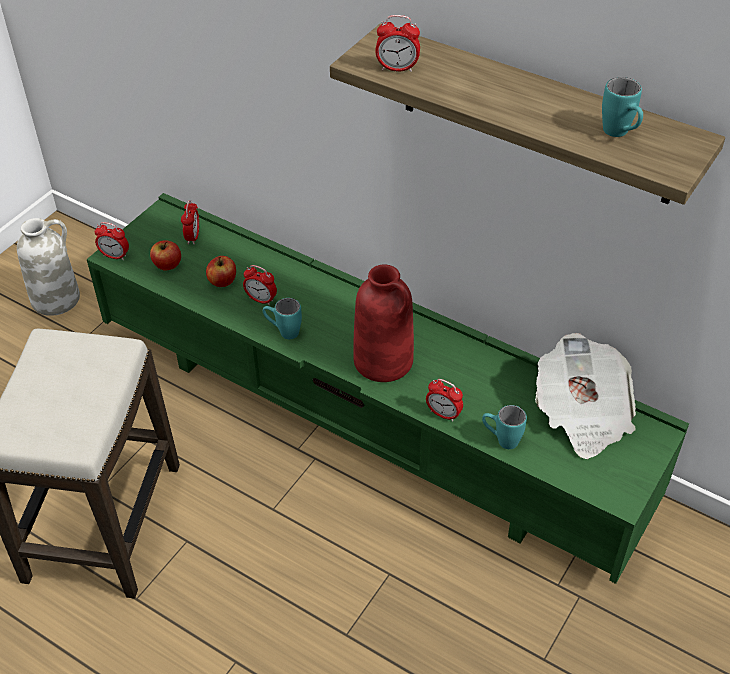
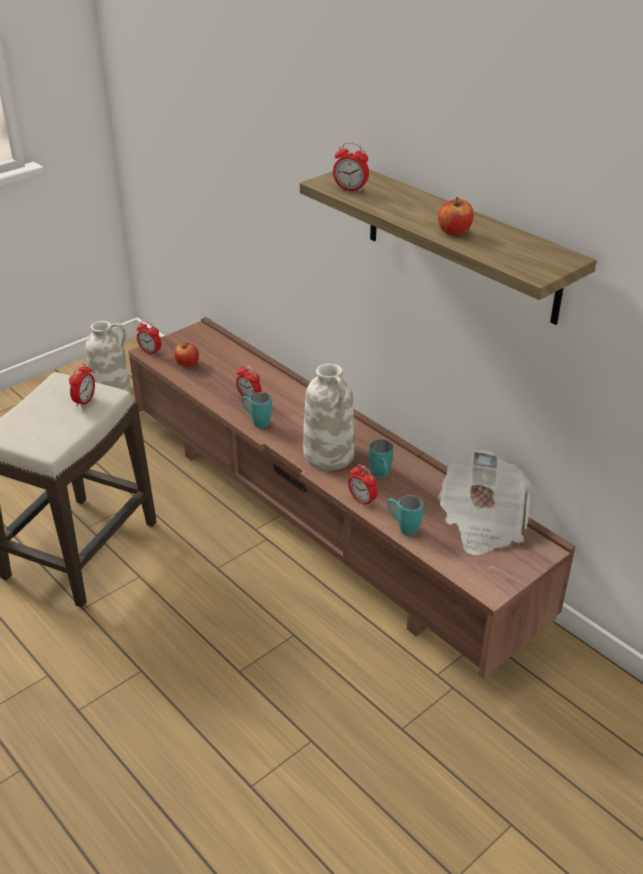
camera: 15 degrees right, 10 degrees down
(193, 237) = (215, 349): alarm clock -> alarm clock (85, 401)
(222, 281) = (225, 381): apple -> apple (454, 231)
(366, 414) = (322, 515): green tv stand -> brown tv stand
(384, 361) = (329, 455): red vase -> white vase
(620, 134) = (506, 247): turquoise mug -> turquoise mug (381, 476)

